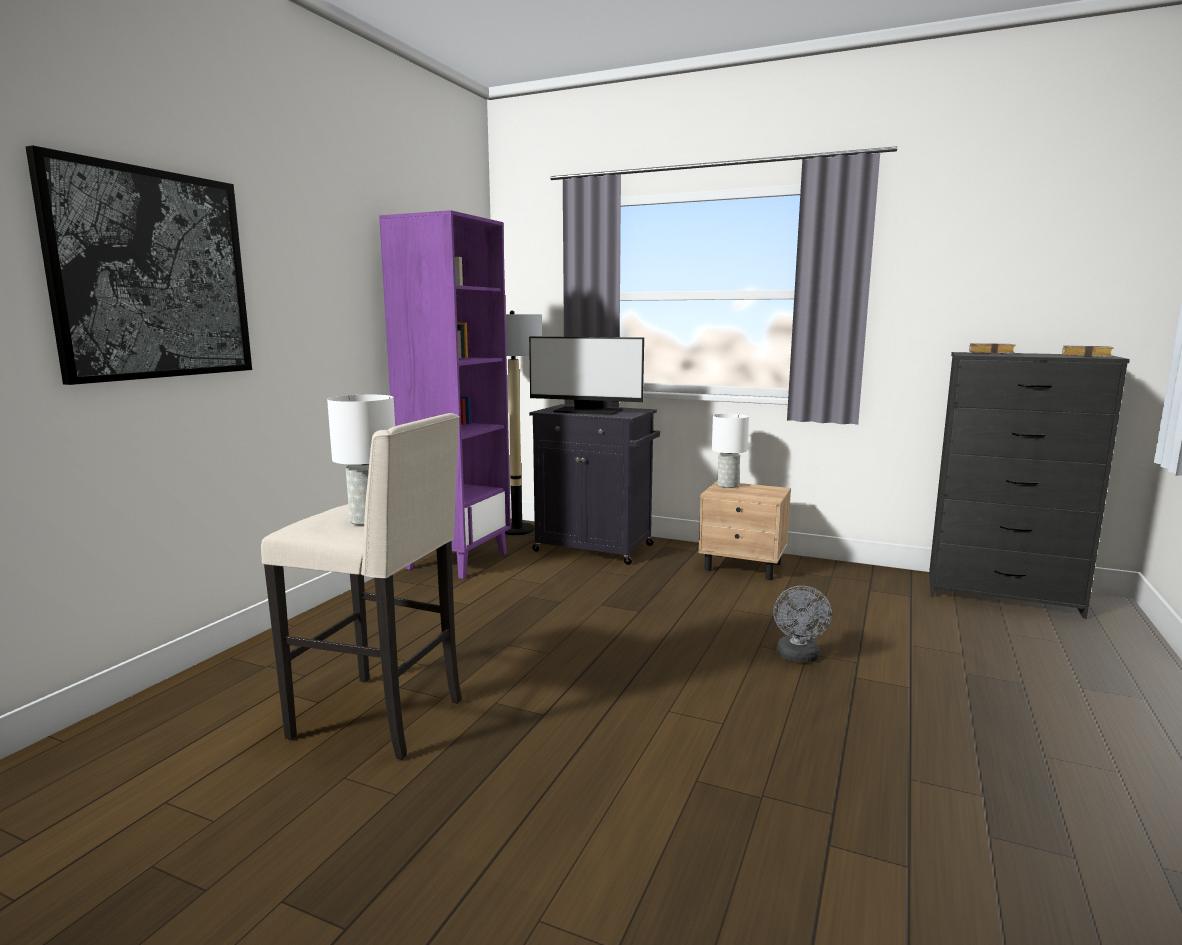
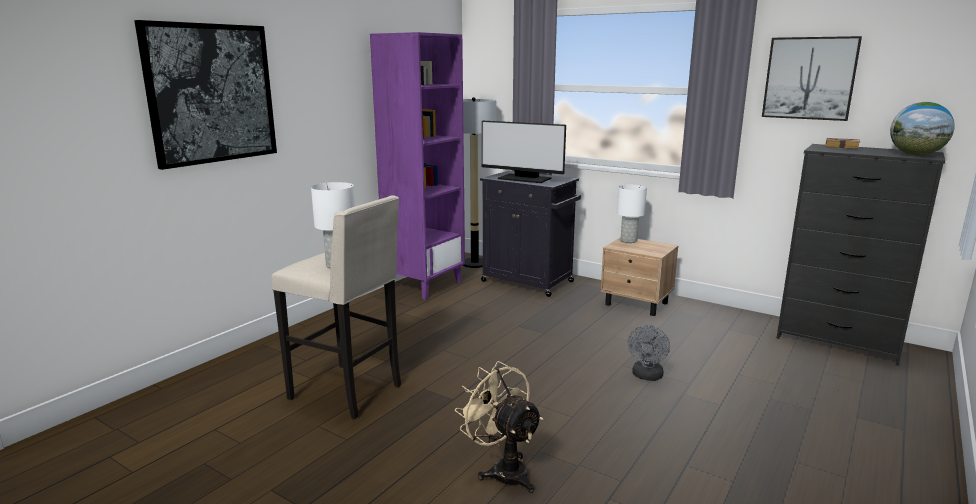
camera: 10 degrees right, 5 degrees up
(656, 817) = (503, 470): none -> beige fan
(943, 273) = (809, 78): none -> picture
(1088, 356) = (916, 155): book -> globe

